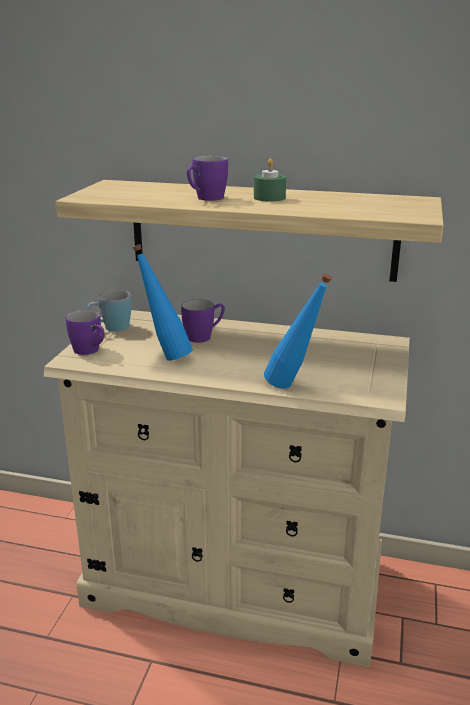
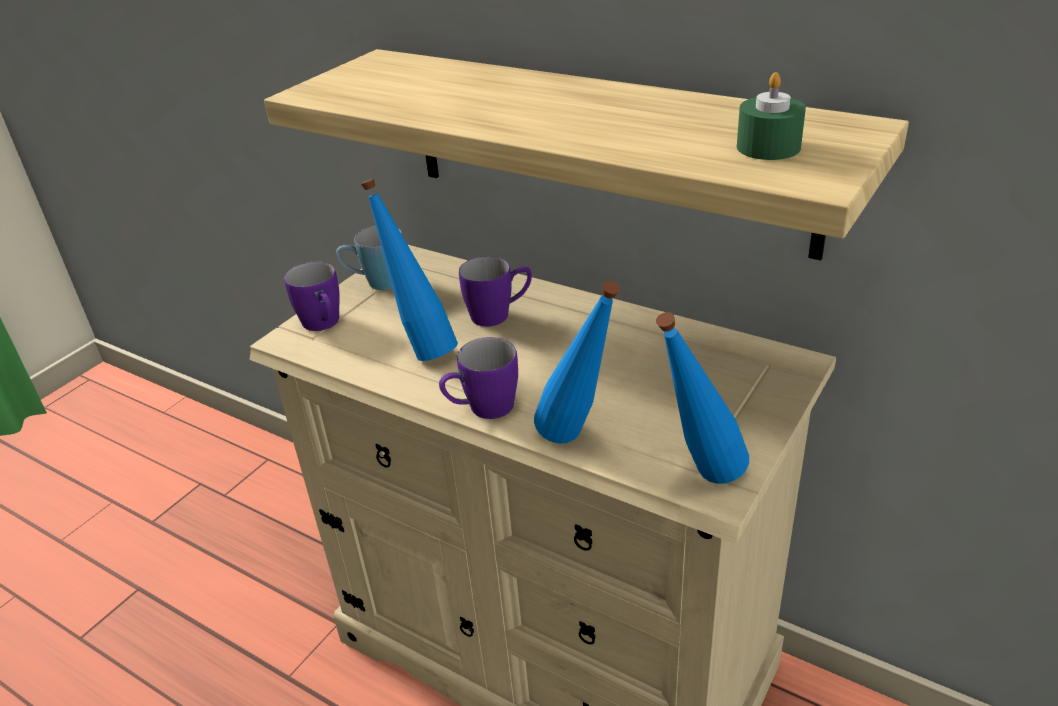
camera: 20 degrees right, 10 degrees up
(206, 199) = (484, 106): purple mug -> purple mug (482, 410)
(269, 198) = (589, 108): green candle -> green candle (768, 147)
(371, 395) = (698, 481): none -> blue bottle

